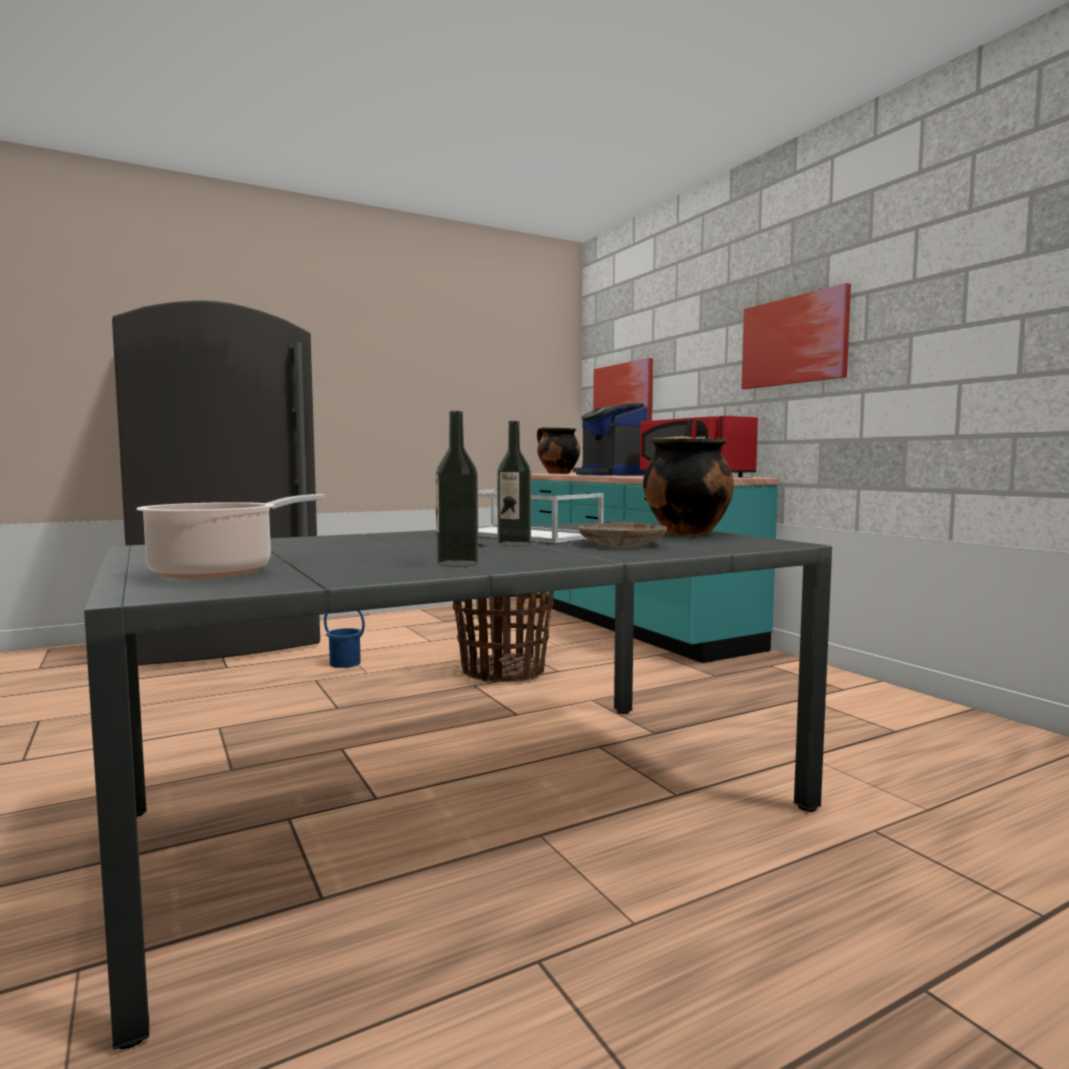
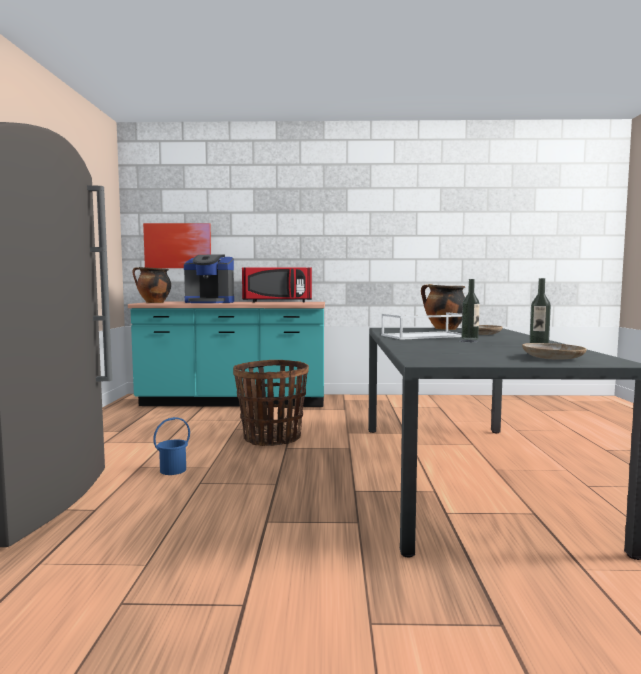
camera: 60 degrees left, 0 degrees up
(220, 571) = (552, 358): cooking pot -> beige plate
(794, 341) = (328, 229): picture -> none

